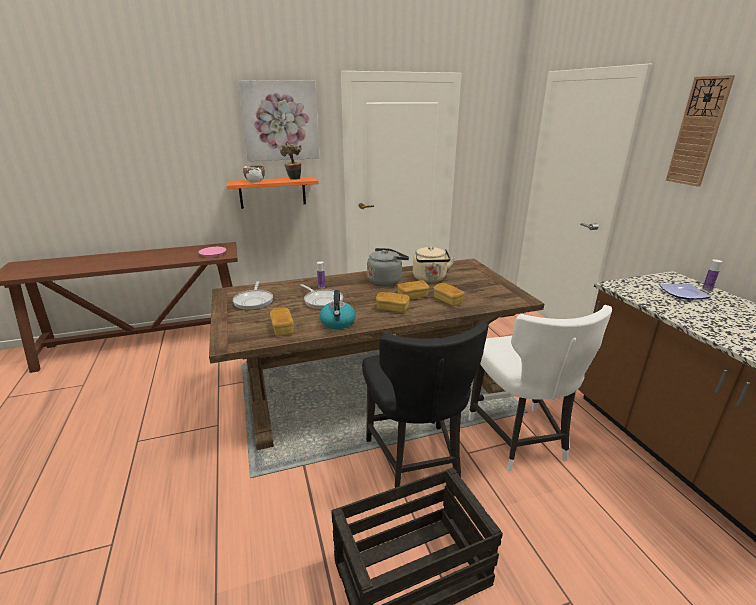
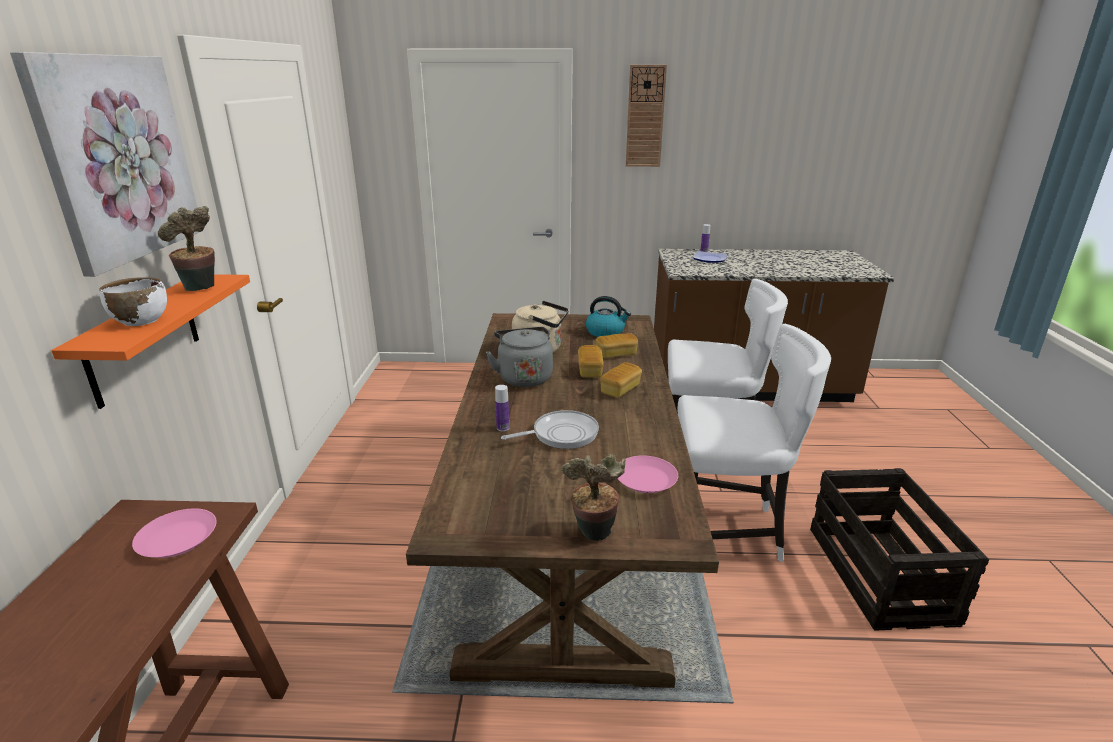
camera: 70 degrees left, 0 degrees up
(228, 321) = (593, 534): none -> potted plant
(254, 301) = (517, 500): frying pan -> none
(282, 329) = (646, 480): bread -> pink plate
(338, 323) = (645, 432): kettle -> kettle (606, 332)
(415, 462) = (728, 531): black chair -> white chair

